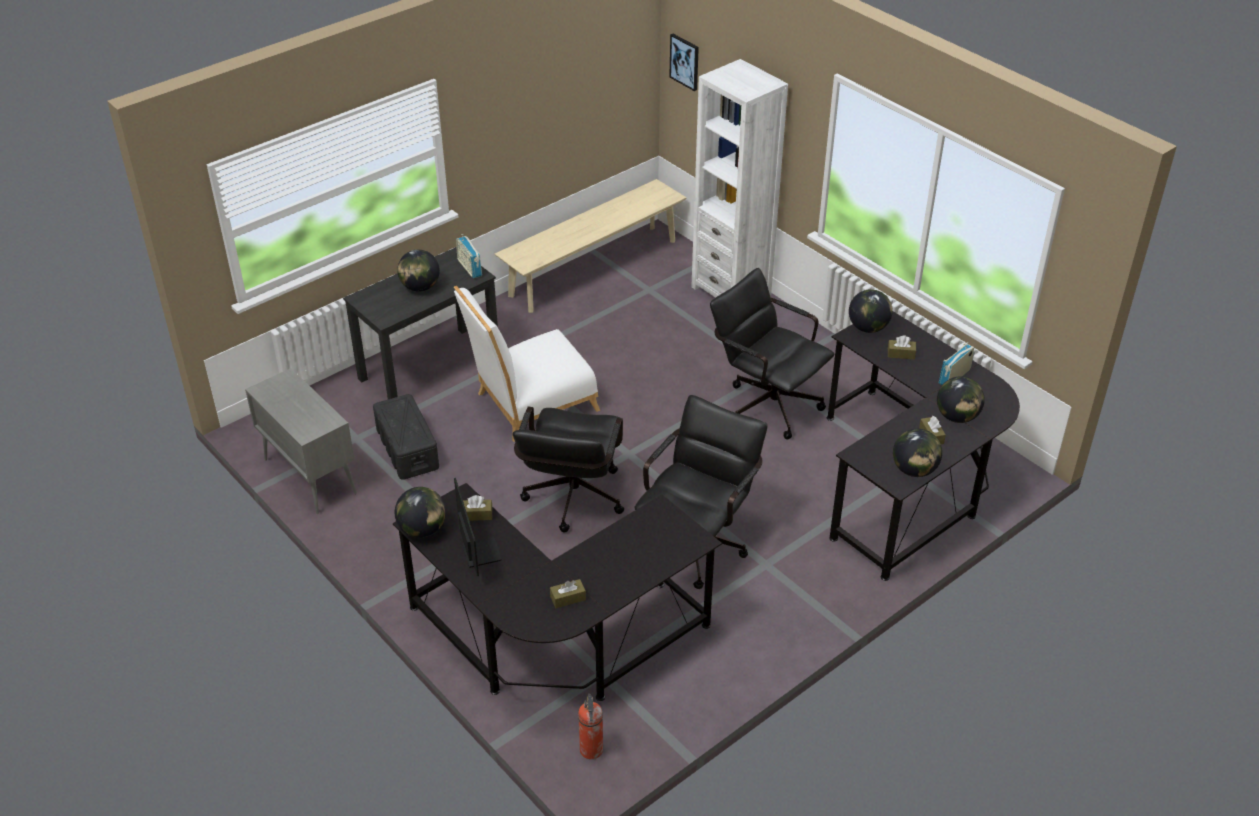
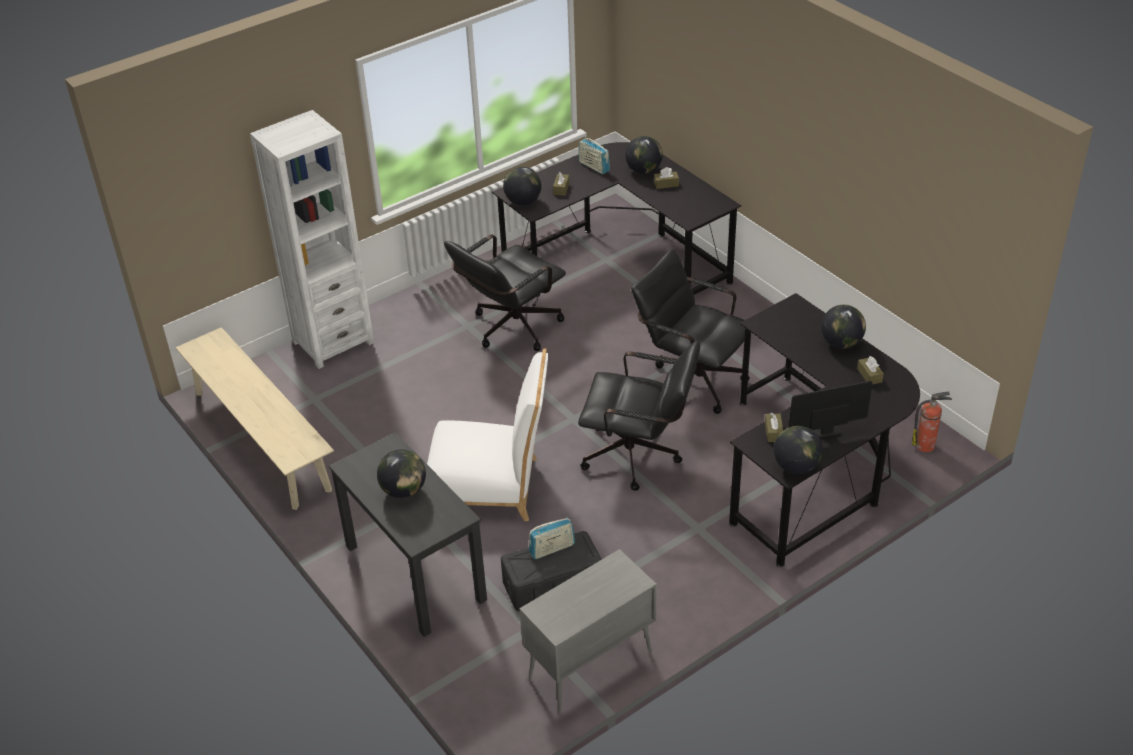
camera: 85 degrees left, 0 degrees up
(469, 268) = (375, 452): radio -> radio (552, 548)
(530, 404) = (491, 488): white chair -> white chair turned 60 degrees counterclockwise
(685, 61) = (174, 197): picture -> none
(914, 470) = (707, 195): globe -> globe (841, 343)

